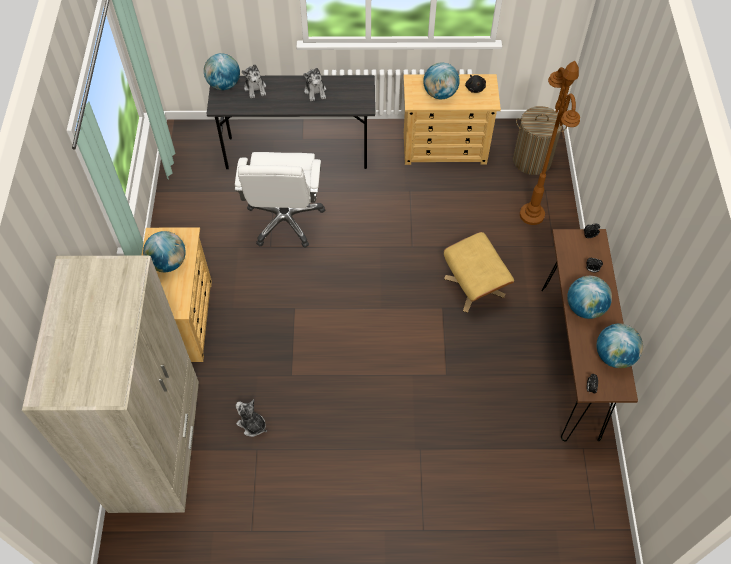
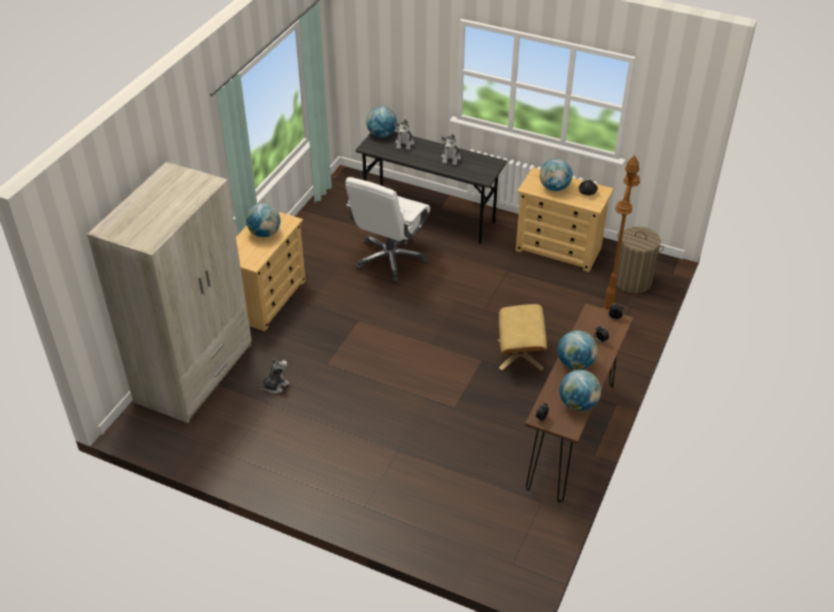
camera: 25 degrees right, 15 degrees down
(252, 425) = (275, 385): plush toy -> plush toy turned 75 degrees clockwise

